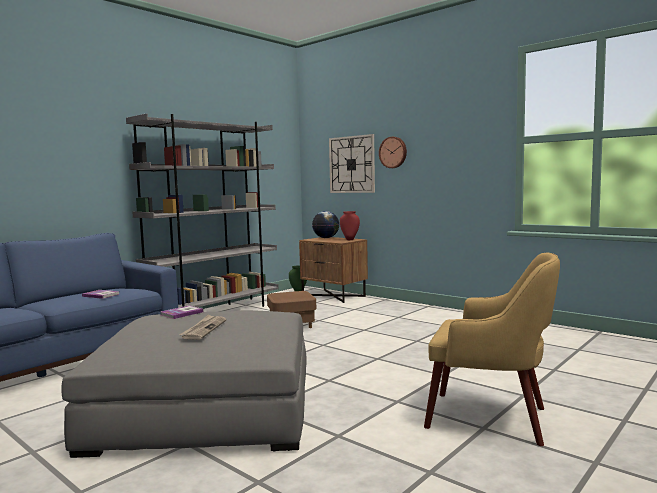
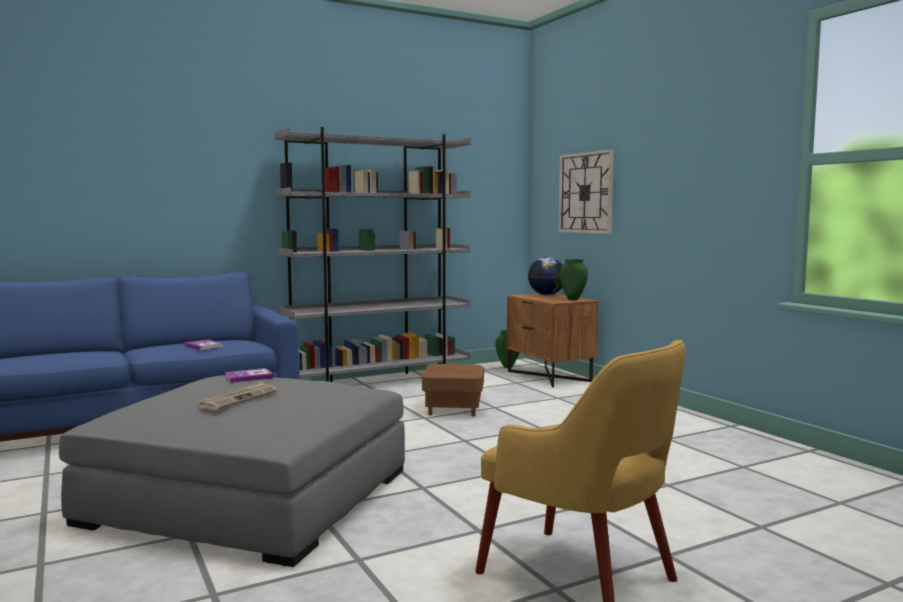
camera: 20 degrees right, 0 degrees up
(350, 239) = (573, 299): red vase -> green vase
(393, 152) = (636, 176): wall clock -> none

